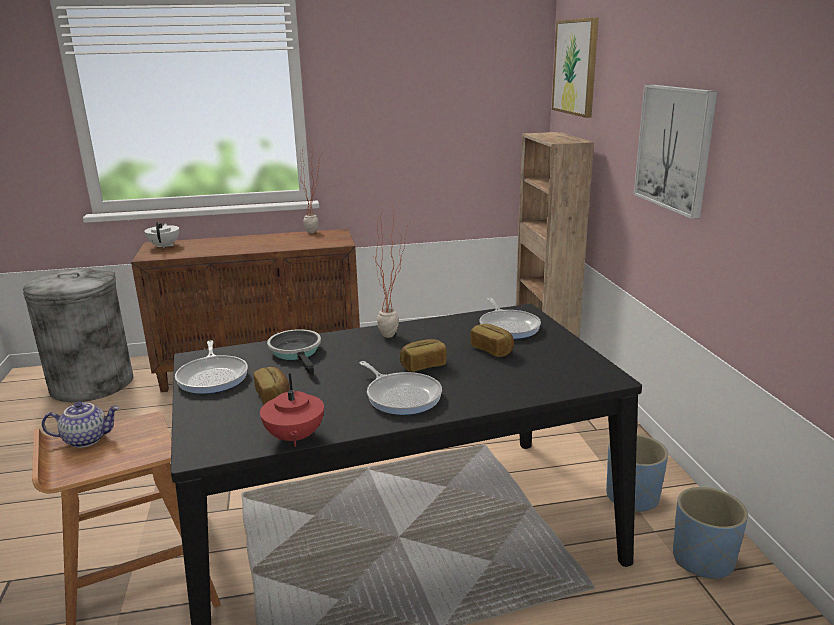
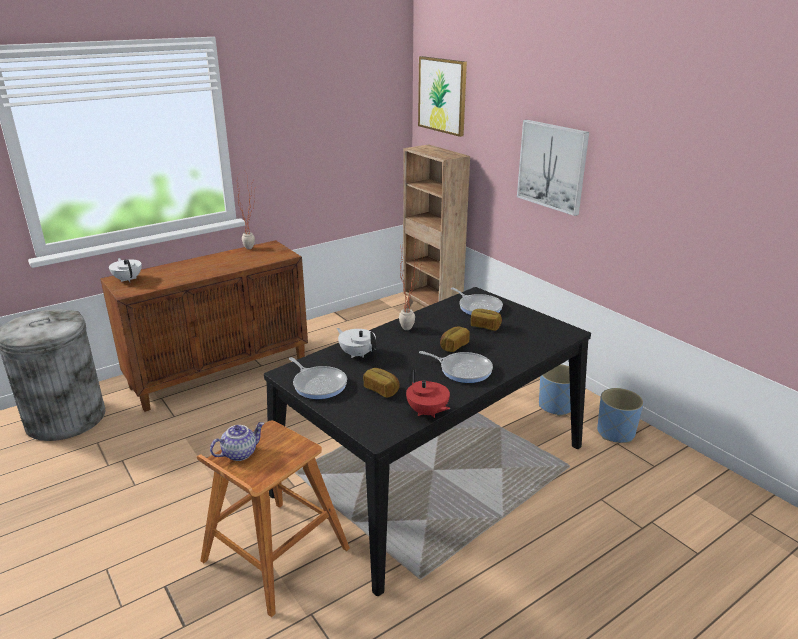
camera: 25 degrees left, 5 degrees up
(297, 353) = (357, 354): frying pan -> white teapot

